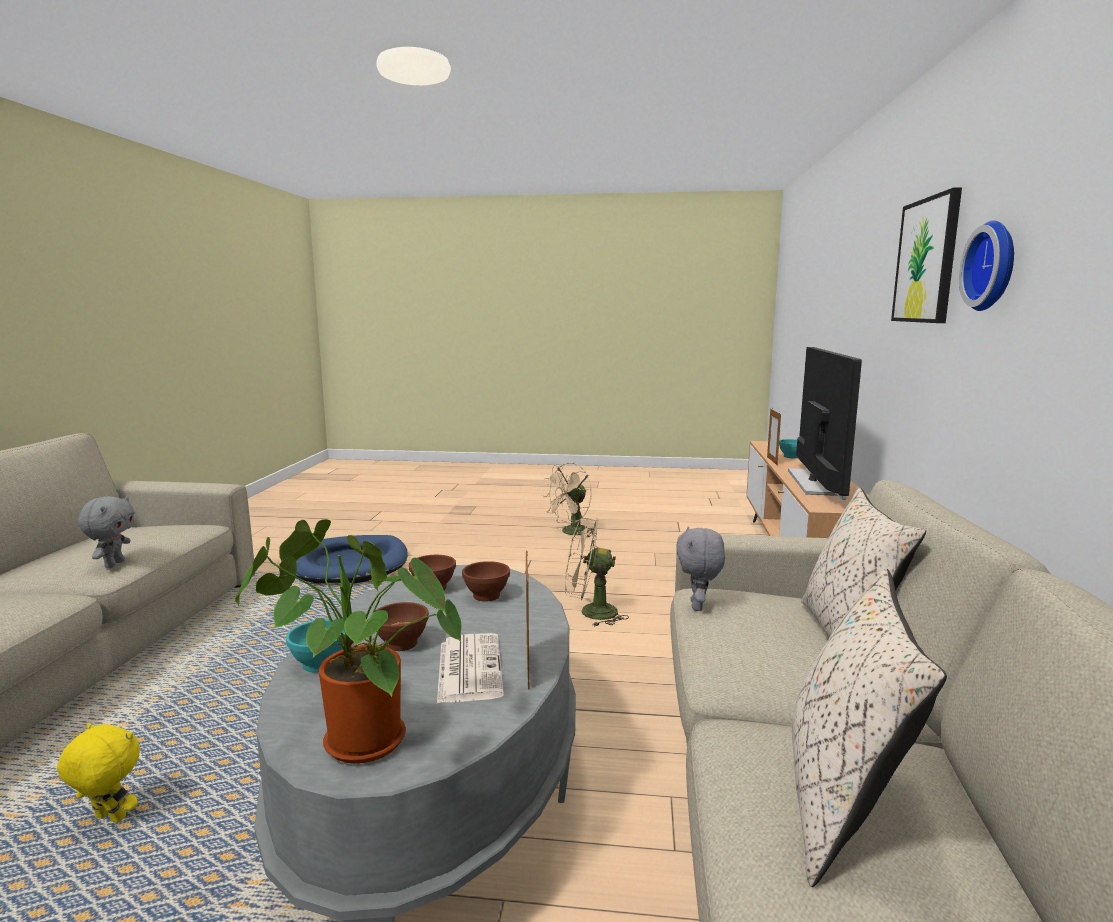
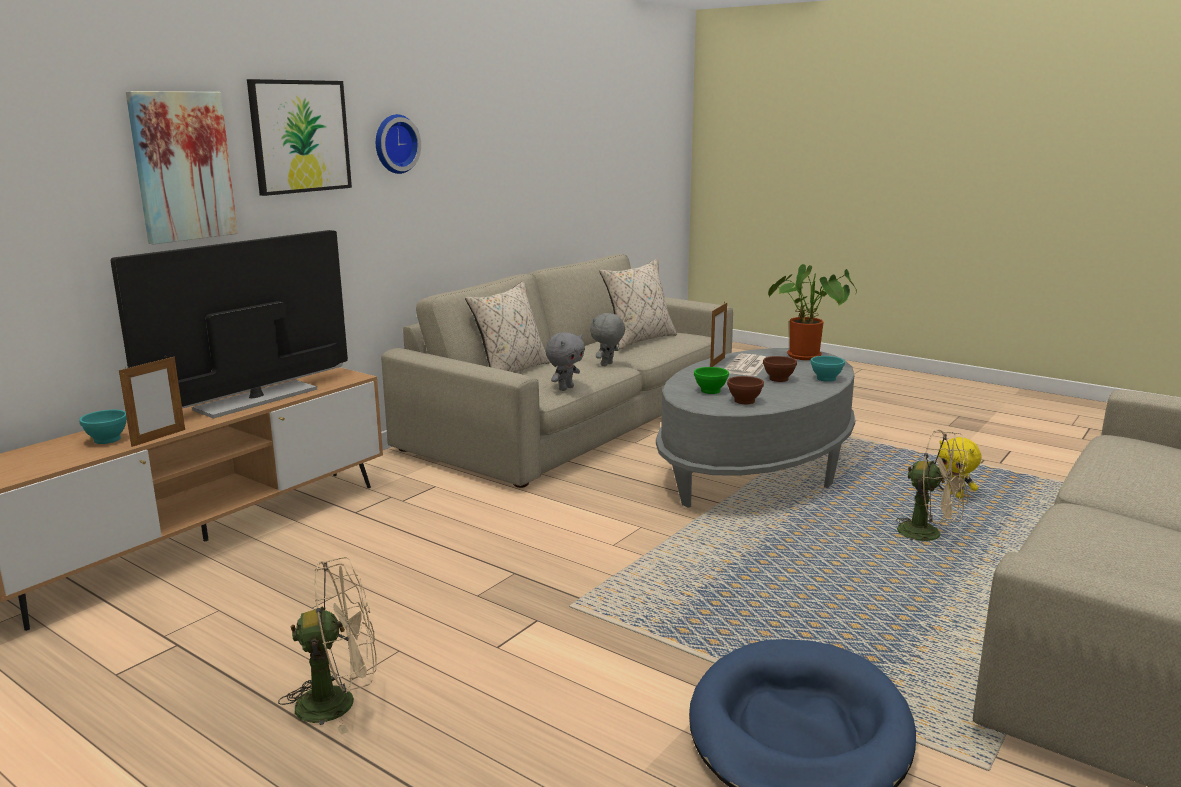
camera: 150 degrees left, 5 degrees up
(113, 564) = (1084, 516): grey plush toy -> grey plush toy (607, 365)
(487, 596) = (710, 391): brown bowl -> green bowl
(590, 613) = (534, 542): beige fan -> beige fan (929, 535)
(876, 290) = (182, 166): none -> picture

